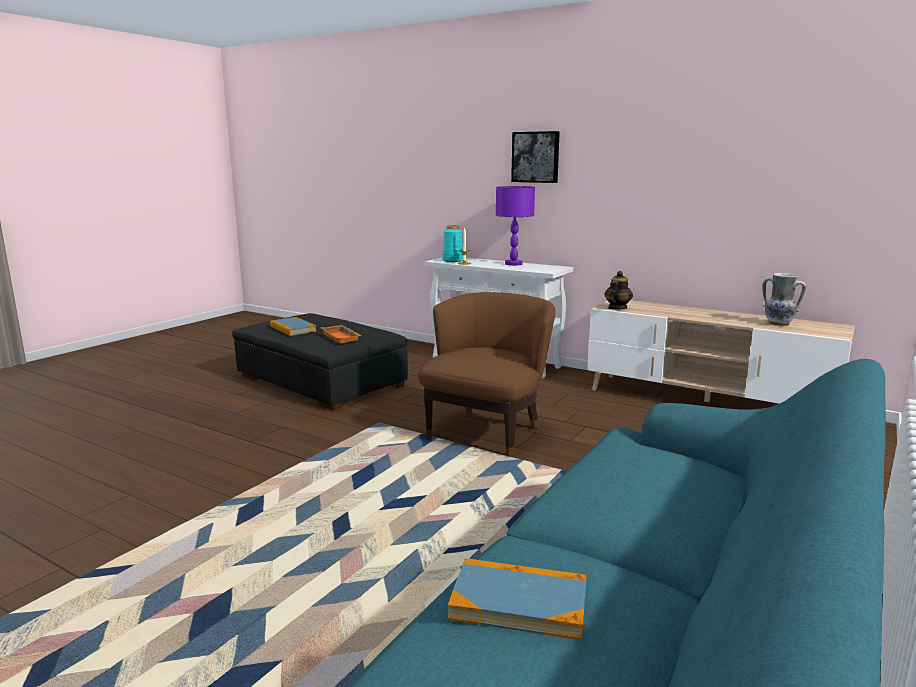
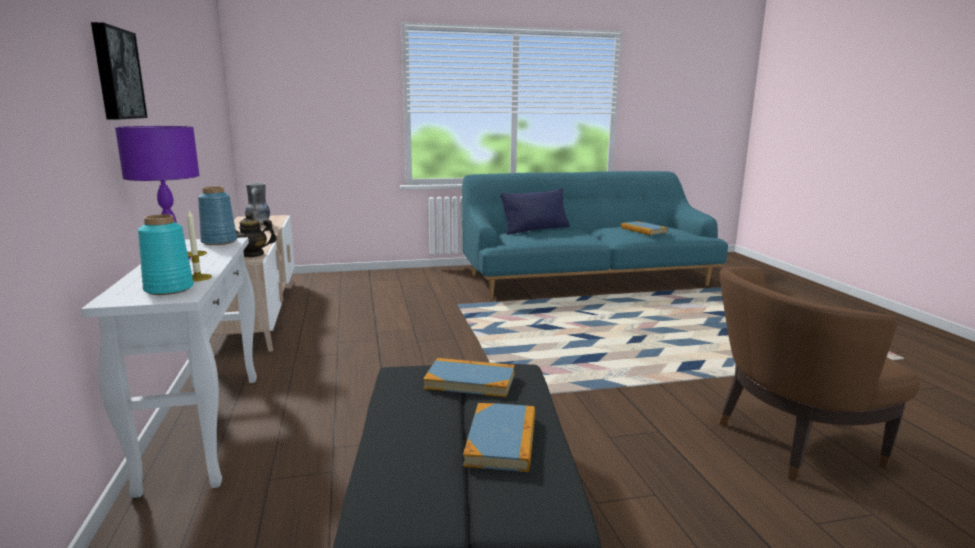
camera: 135 degrees left, 0 degrees up
(342, 337) = (470, 381): orange tray -> book
(487, 431) = (445, 354): brown armchair -> brown armchair (789, 443)
(545, 270) = (219, 242): none -> blue vase
(689, 488) = (536, 230): none -> blue pillow

